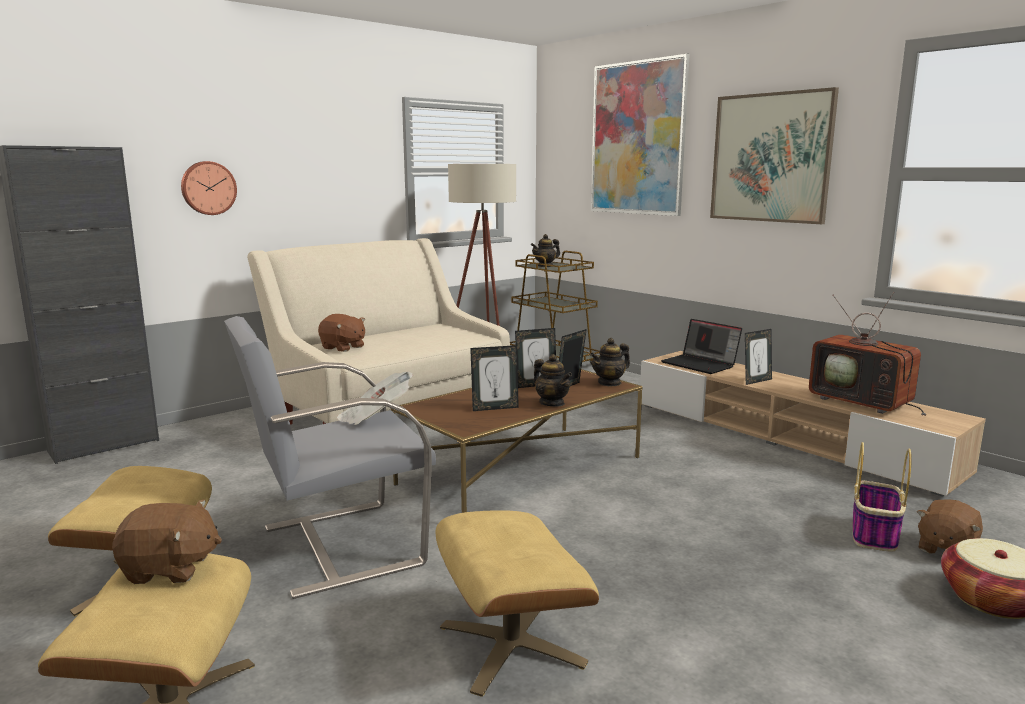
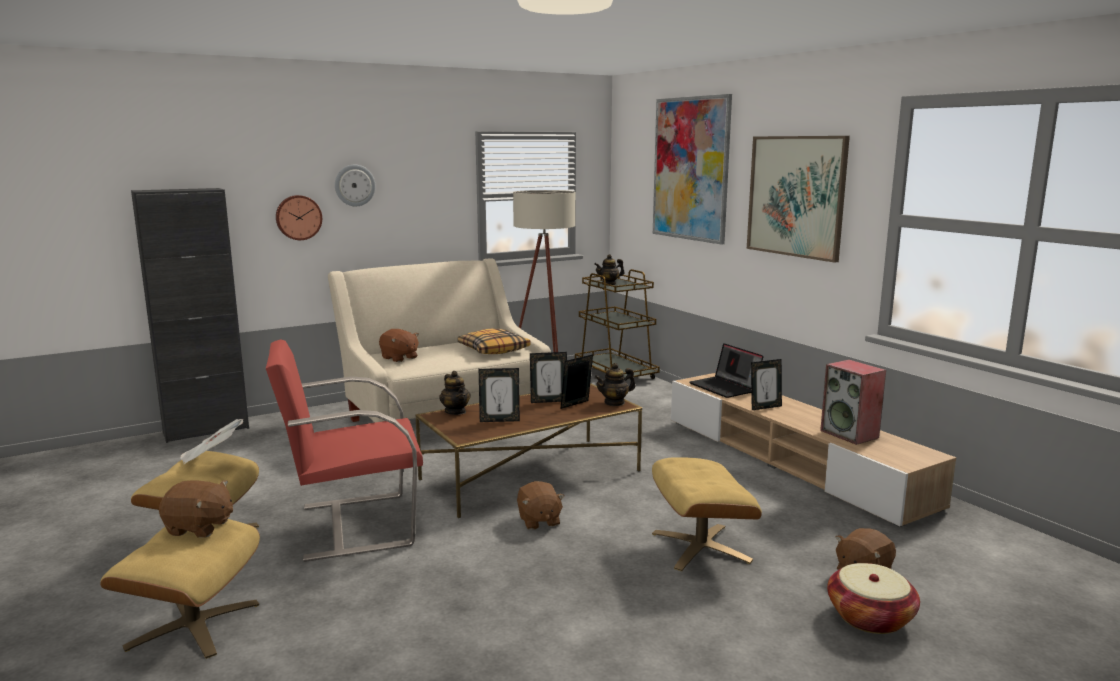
camera: 10 degrees right, 0 degrees up
(272, 152) = (354, 185): none -> wall clock
(339, 546) = (354, 525): grey armchair -> red armchair
(375, 417) = (389, 423): newspaper -> newspaper (212, 457)
(446, 335) = (493, 350): none -> pillow
(510, 644) = (447, 610): beige ottoman -> beige ottoman (700, 547)
(552, 403) = (550, 419): teapot -> teapot (455, 411)
(560, 522) = (538, 521): none -> brown plush toy
(864, 402) = (850, 434): television -> speaker
(874, 534) = (806, 555): basket -> none

